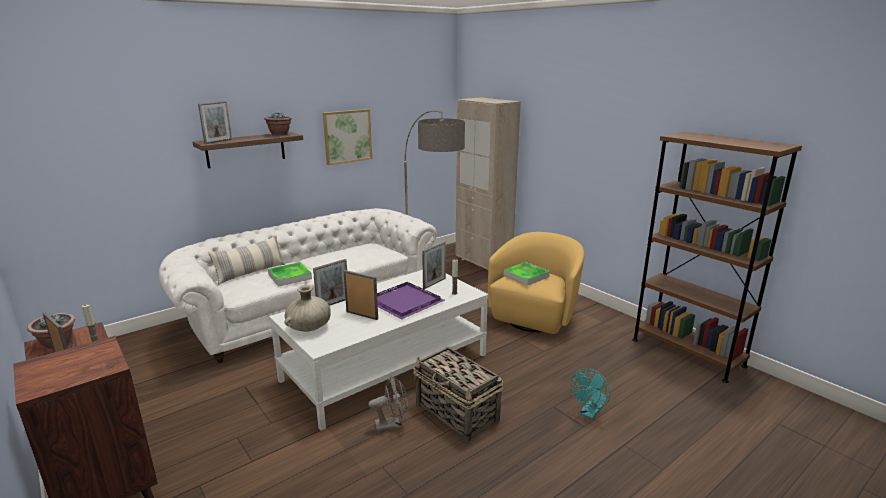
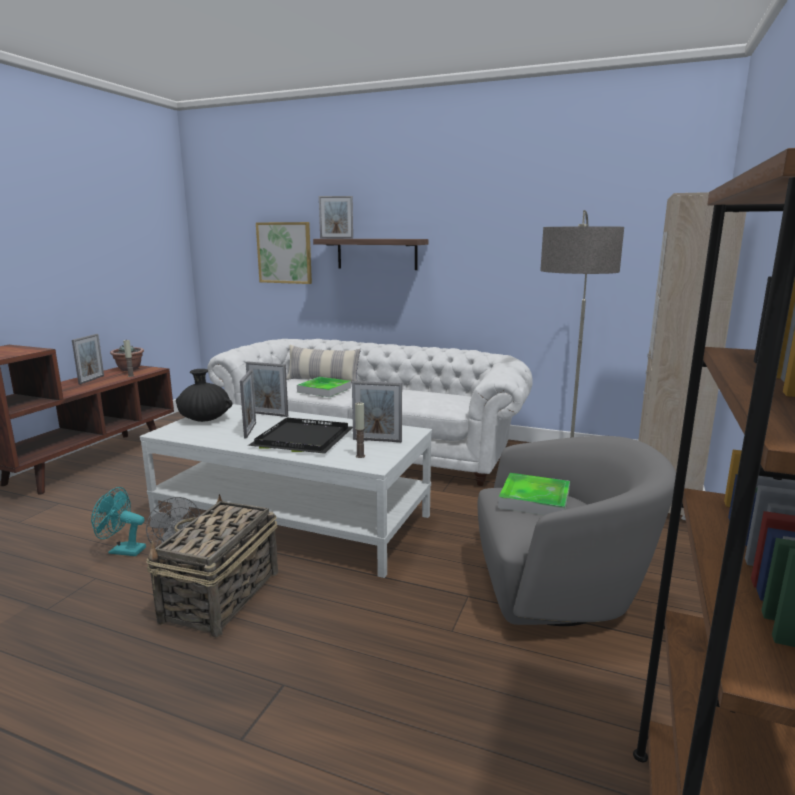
camera: 60 degrees right, 5 degrees down
(279, 134) = (404, 238): potted plant -> none
(309, 327) = (205, 419): beige vase -> black vase
(347, 136) = (503, 253): picture -> picture (284, 253)
(405, 301) = (305, 439): purple tray -> black tray
(535, 316) = (559, 591): yellow armchair -> grey armchair
(589, 413) = (285, 738): turquoise fan -> turquoise fan (122, 551)

